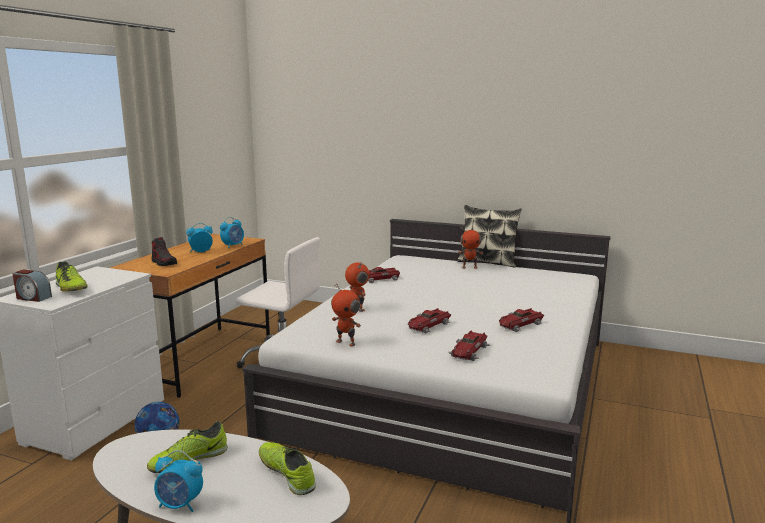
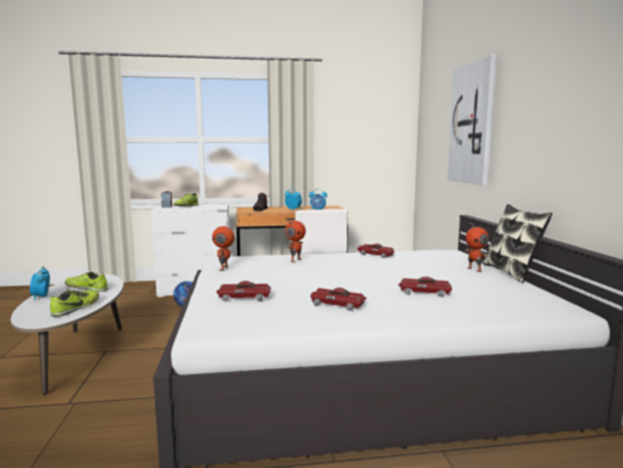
camera: 60 degrees right, 5 degrees down
(384, 127) = (472, 123): none -> picture
(429, 326) = (287, 280): toy car -> toy car (424, 292)

